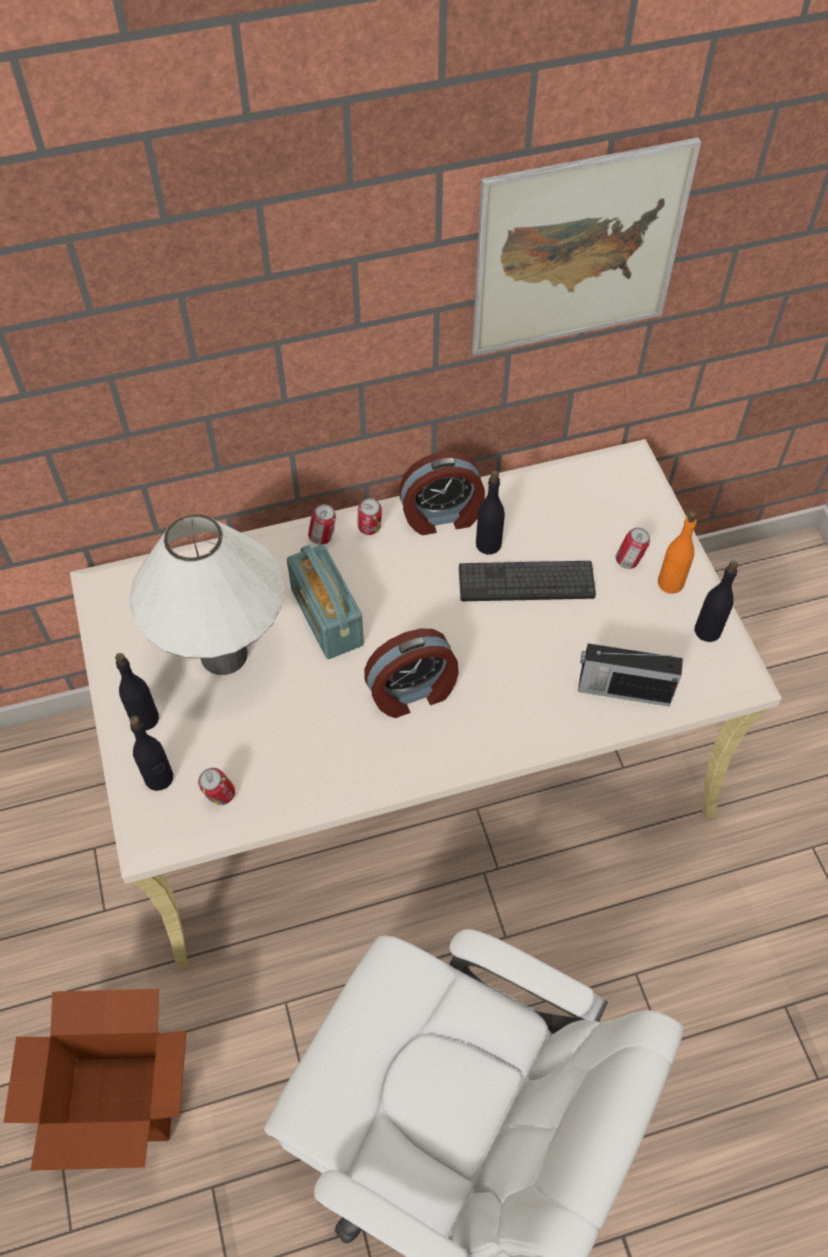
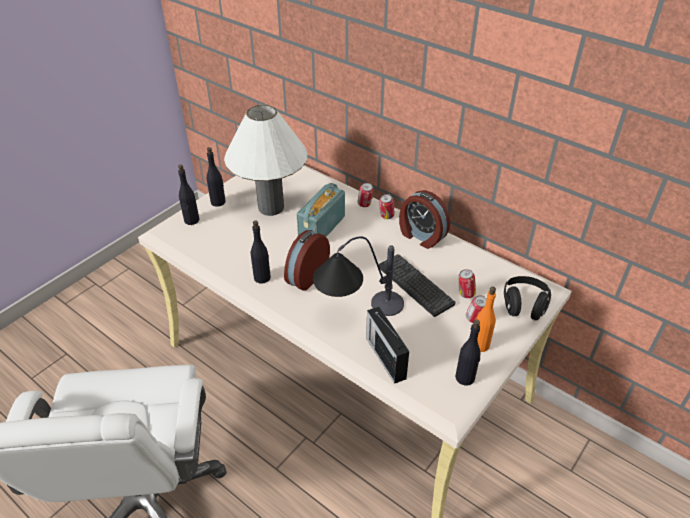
camera: 55 degrees right, 15 degrees down
(121, 1099) = (98, 361): cardboard box -> none
(220, 796) = (196, 242): can -> can (465, 294)
(412, 693) = (306, 276): alarm clock -> alarm clock turned 90 degrees clockwise
(488, 544) = (423, 260): black bottle -> black bottle (262, 277)
(530, 677) = (357, 314): none -> table lamp
(578, 250) = (548, 108): picture -> none
(642, 499) = (524, 306): none -> black headphones

